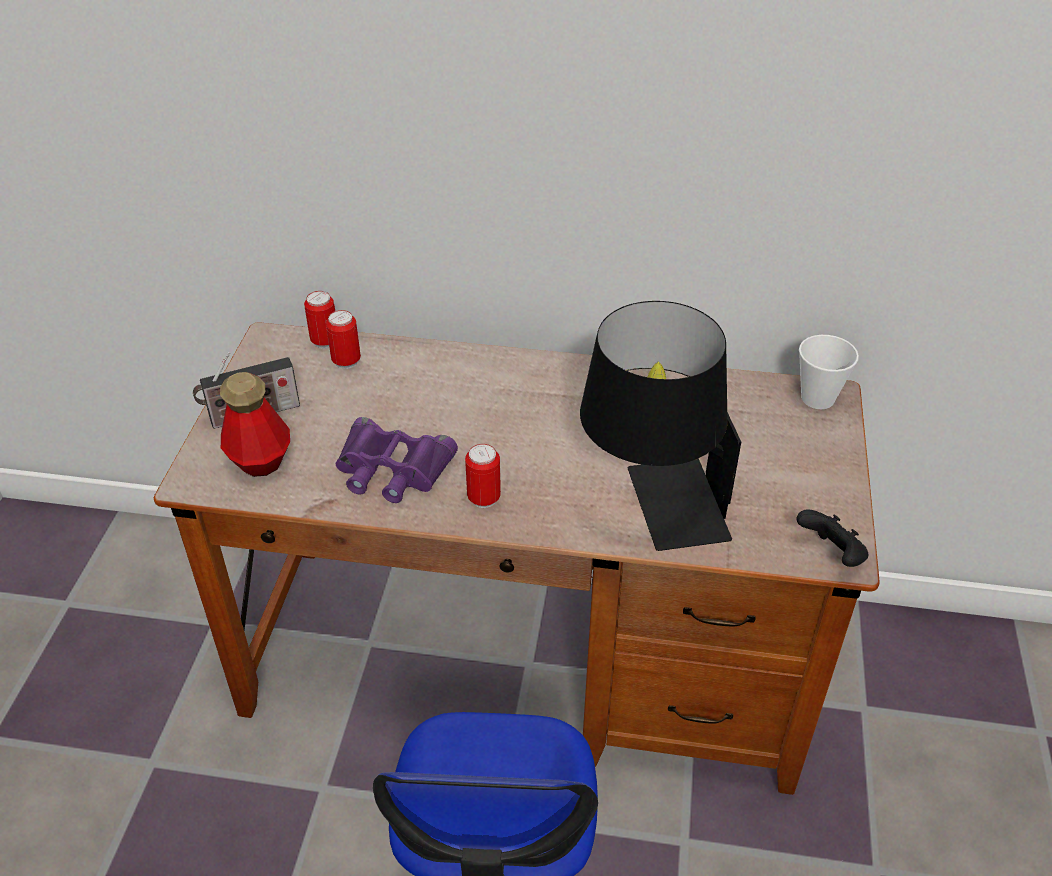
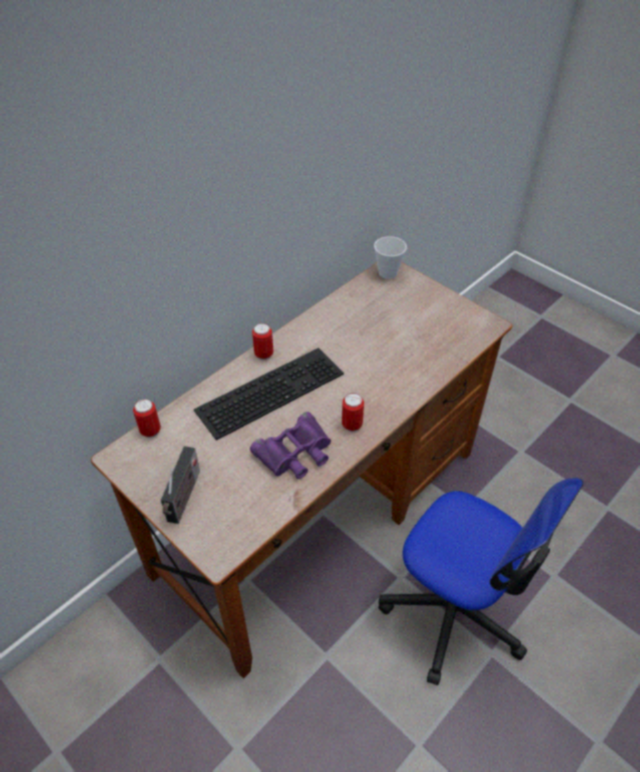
camera: 55 degrees left, 5 degrees up
(260, 460) = (231, 511): bottle -> none
(346, 361) = (180, 429): can -> can (264, 354)
(475, 398) = (270, 389): none -> keyboard
(652, 506) = (410, 366): black table lamp -> none
(831, 555) = (486, 327): black game controller -> none

